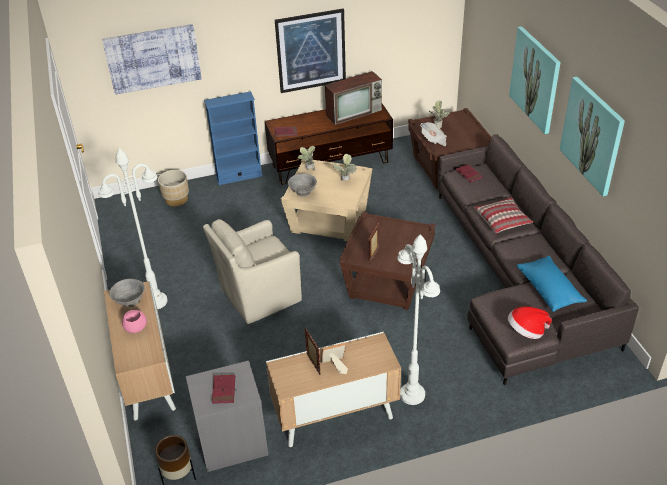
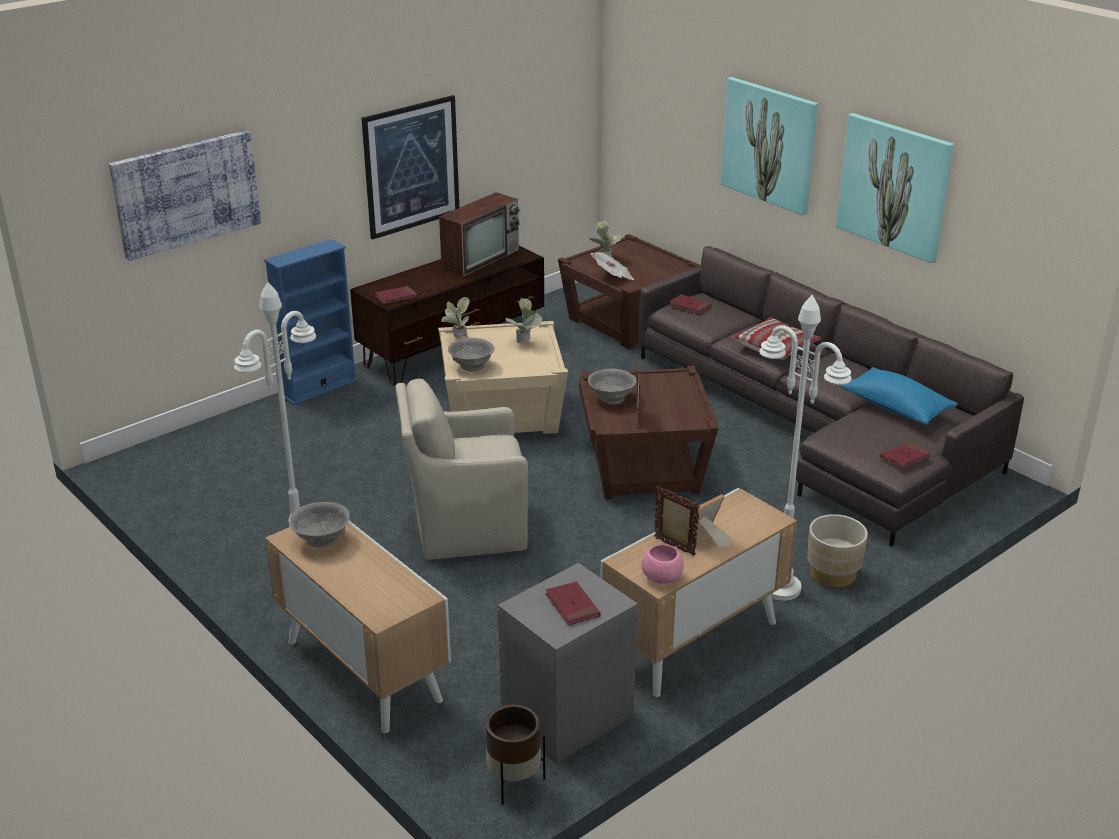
camera: 25 degrees left, 10 degrees down
(135, 328) = (360, 570): pink bowl -> pink bowl (662, 577)
(176, 199) = (236, 436): beige planter -> beige planter (833, 574)
(258, 296) = (465, 527): beige armchair -> beige armchair turned 45 degrees clockwise
(368, 237) = (611, 399): none -> grey bowl
(526, 331) = (905, 457): hat -> red book

